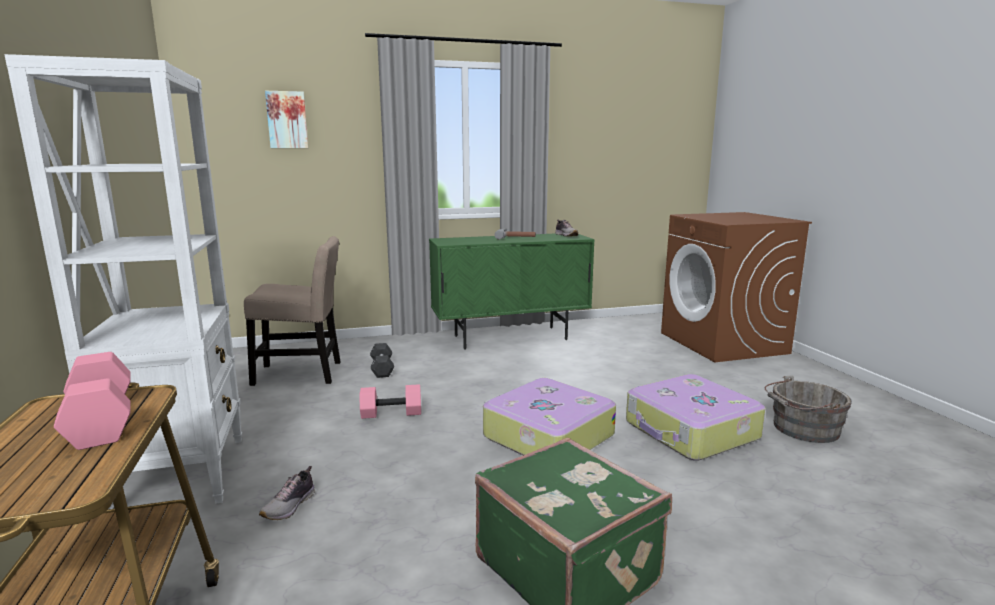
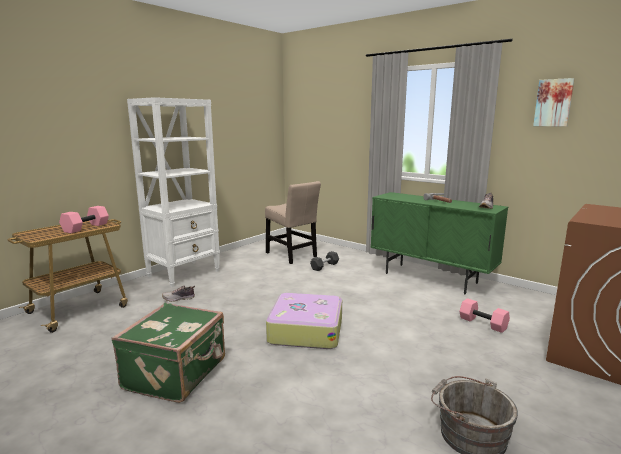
camera: 55 degrees right, 0 degrees up
(287, 120) = (329, 111): picture -> picture (553, 103)
(392, 413) = (279, 286): pink dumbbell -> pink dumbbell (483, 323)
(690, 431) = (381, 377): suitcase -> none

